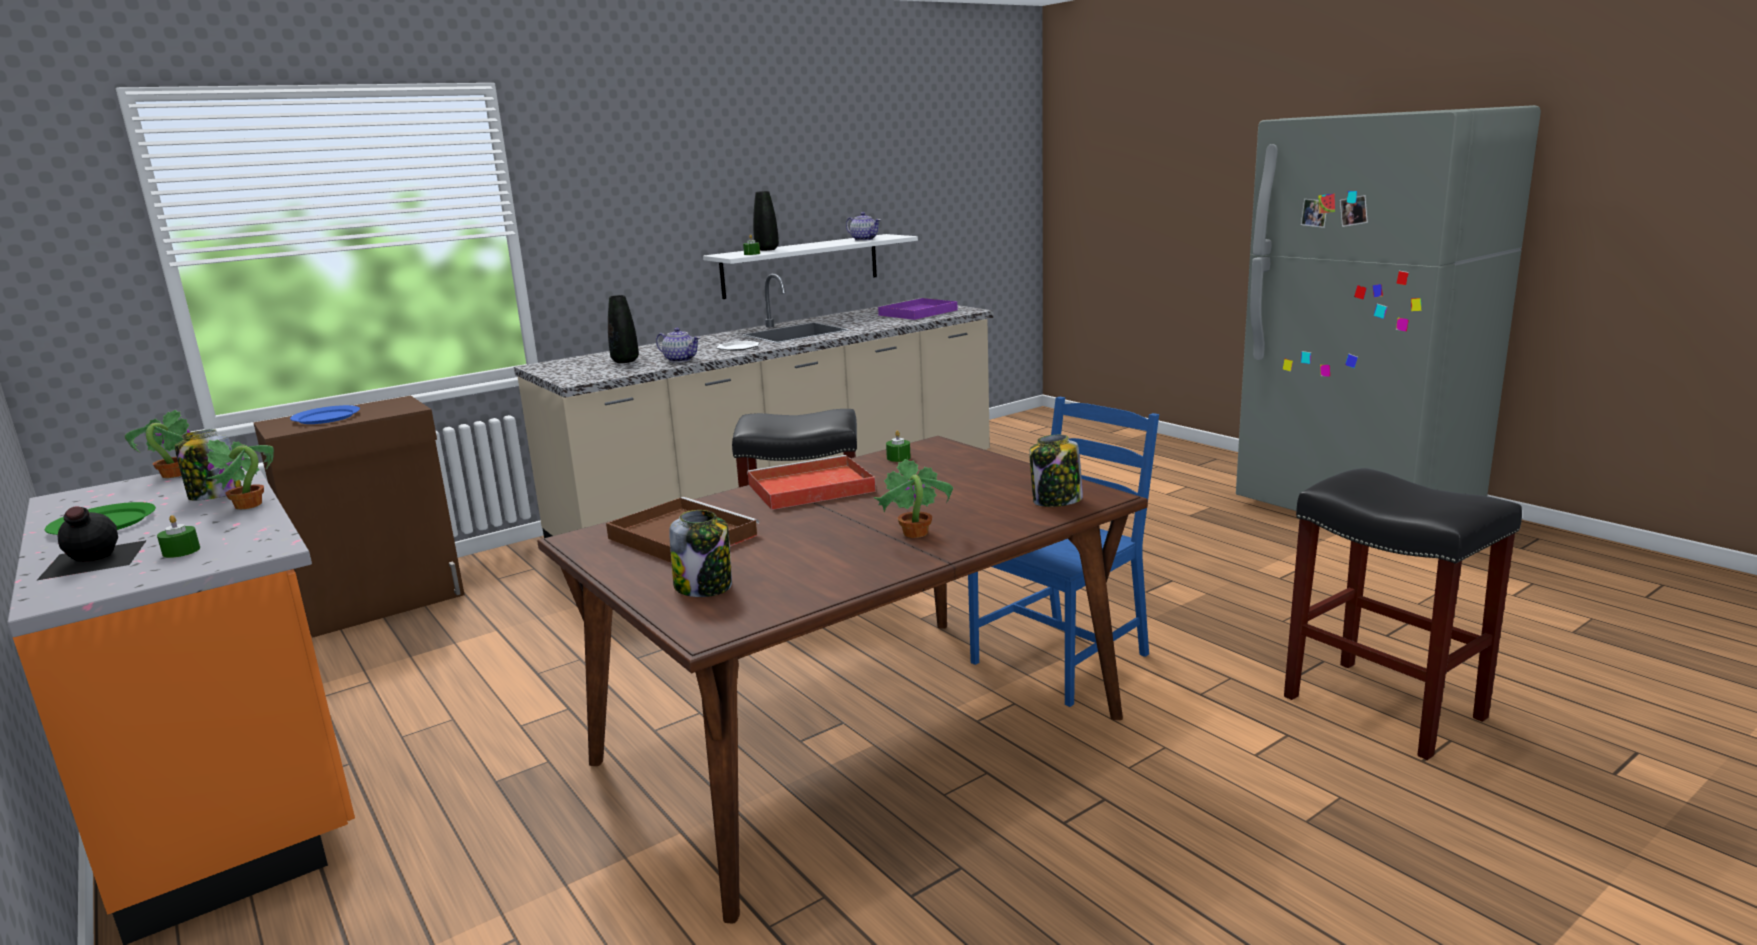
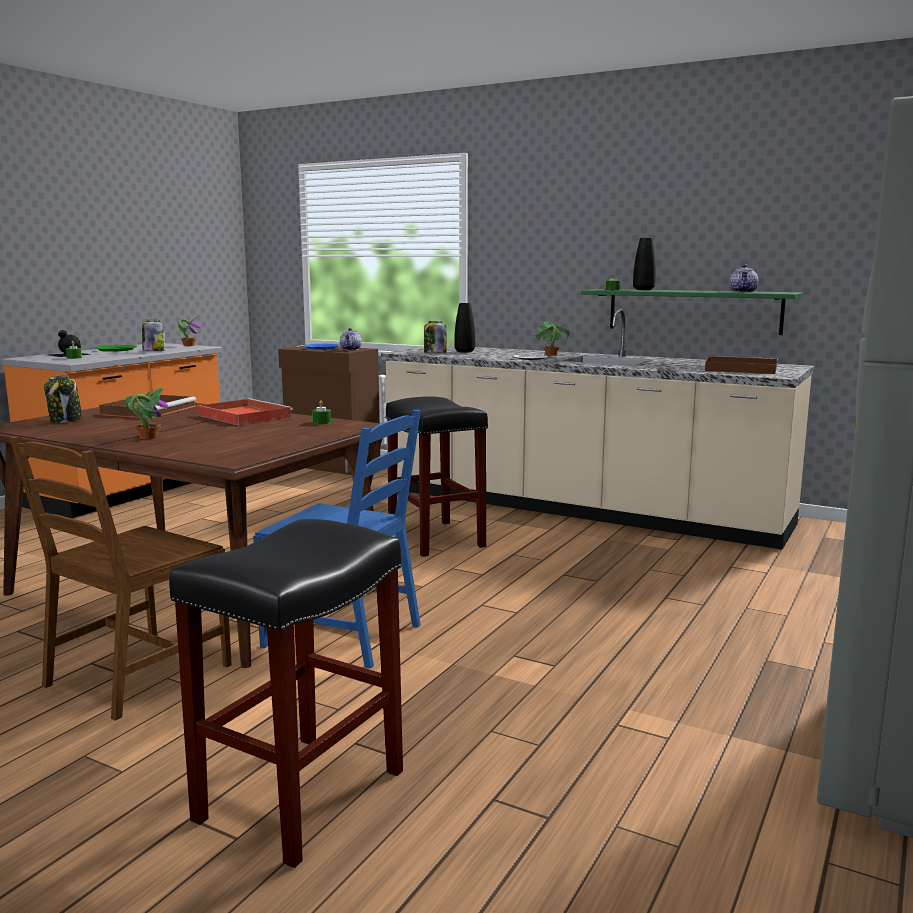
camera: 65 degrees right, 5 degrees down
(248, 505) = (137, 354): potted plant -> potted plant (550, 355)
(681, 360) = (478, 356): teapot -> teapot (351, 349)
(801, 266) = (693, 311): white shelf -> green shelf
(917, 313) = (739, 369): purple tray -> brown tray
(1056, 501) = (218, 454): jar -> jar (434, 353)
(1115, 788) = (137, 675): none -> brown chair

